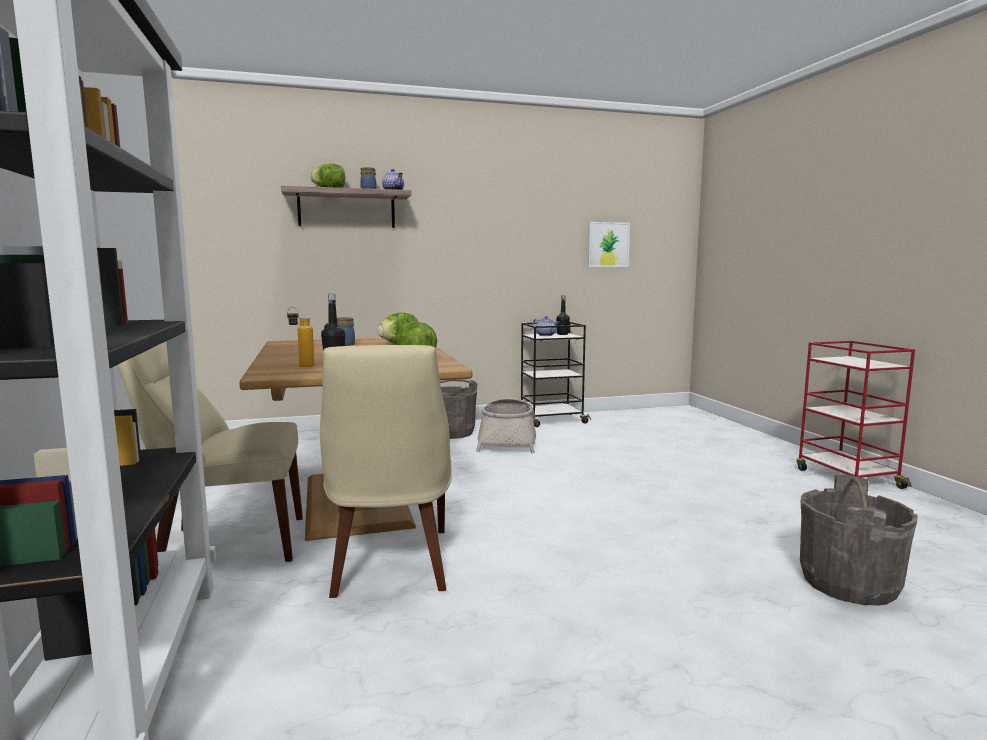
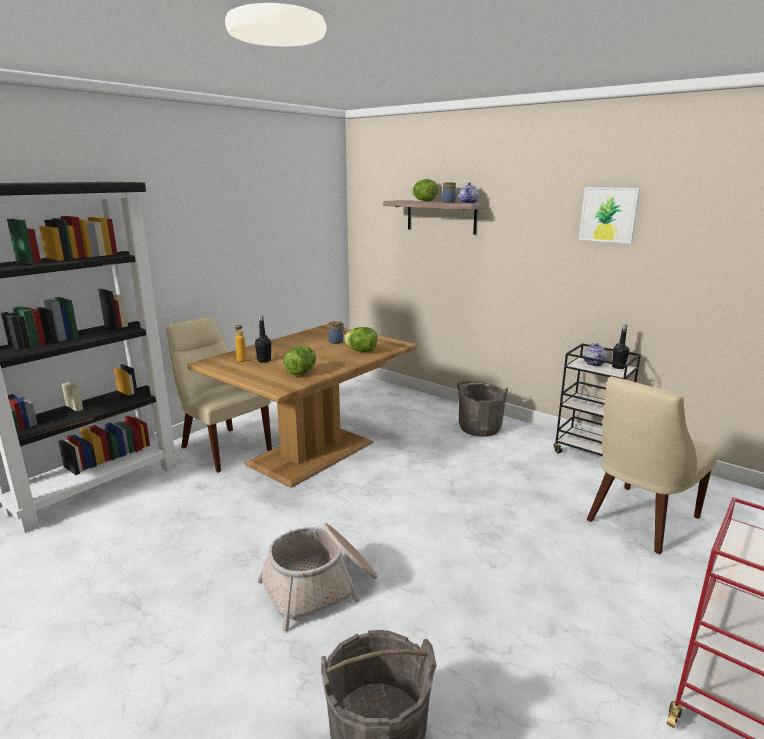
camera: 55 degrees right, 10 degrees up
(390, 565) = (236, 501): beige chair -> beige chair (639, 520)
(508, 442) = (496, 456): basket -> basket (321, 587)
(608, 244) = (716, 270): picture -> picture (608, 214)

